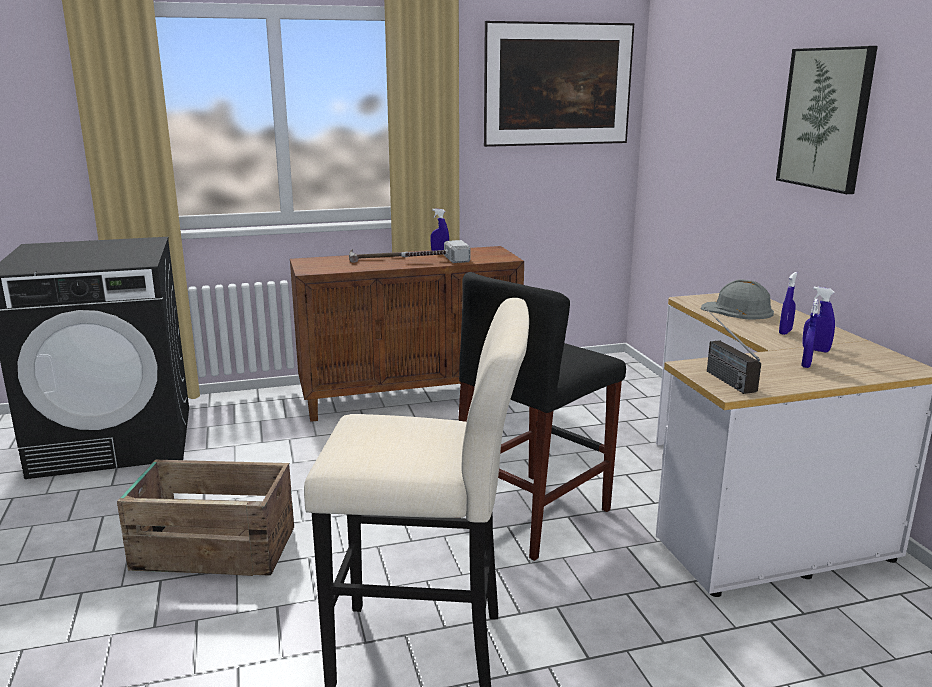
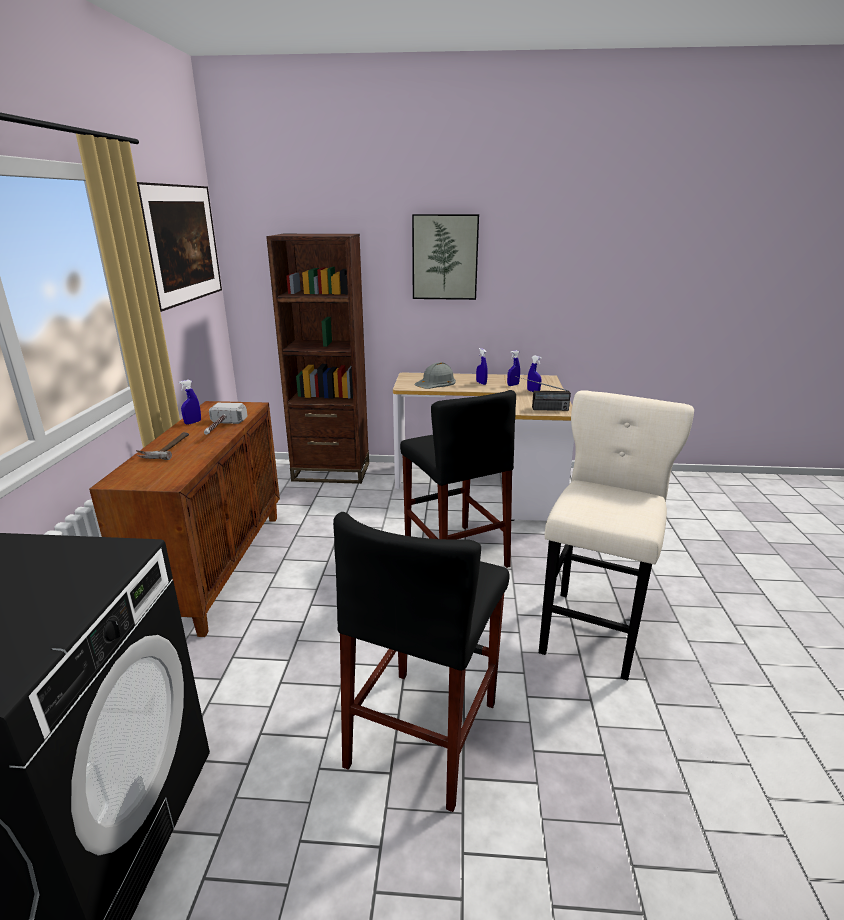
camera: 70 degrees left, 5 degrees up
(213, 548) = (423, 733): crate -> black stool
(650, 398) = (331, 472): none -> brown bookcase

